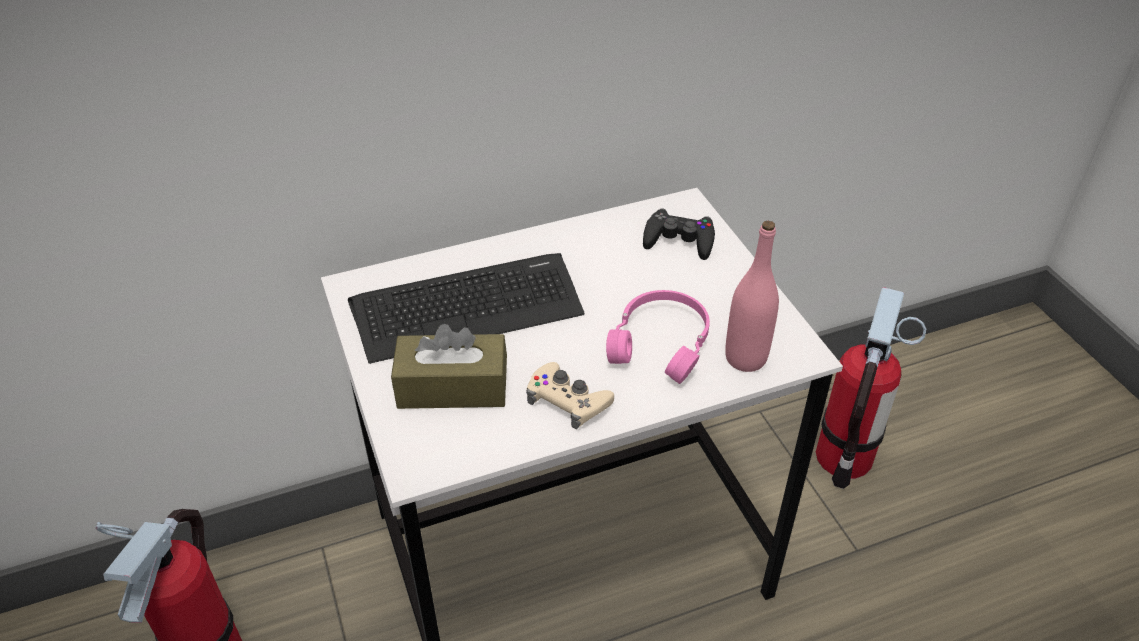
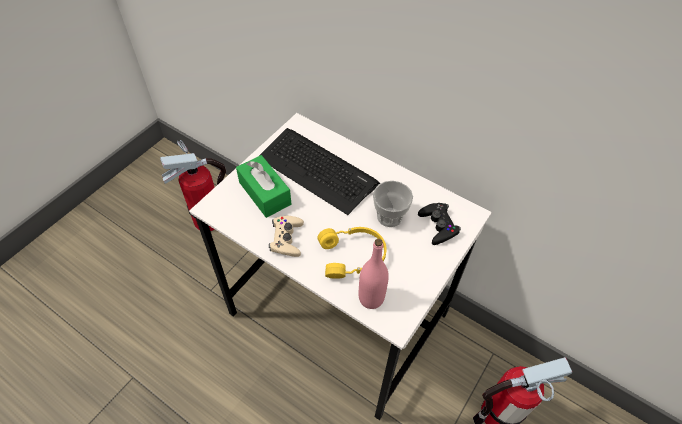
camera: 55 degrees right, 10 degrees up
(452, 387) = (265, 193): brown tissue box -> green tissue box
(624, 276) = (389, 216): none -> cup
(662, 343) = (353, 257): pink headphones -> yellow headphones

